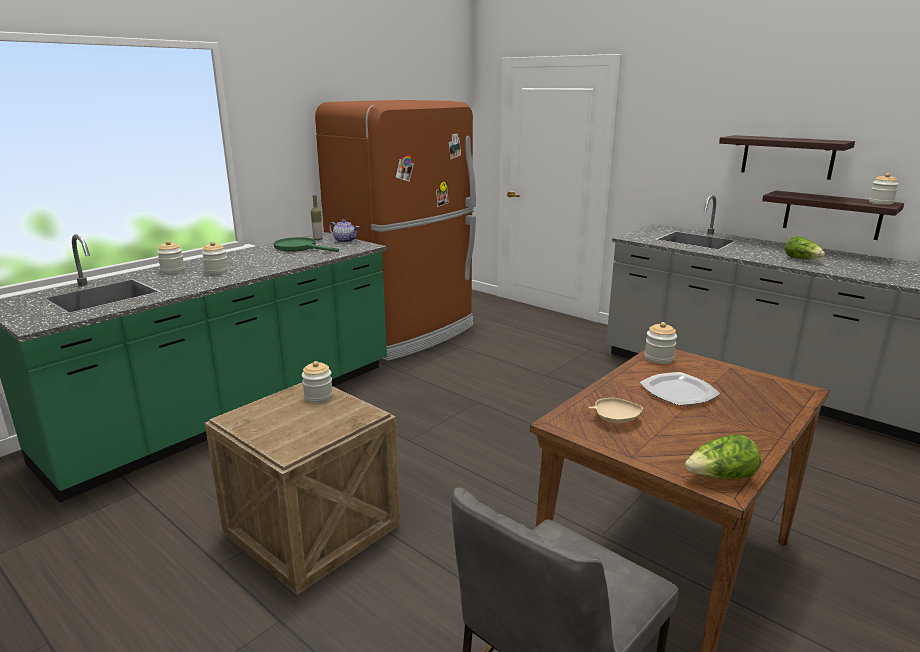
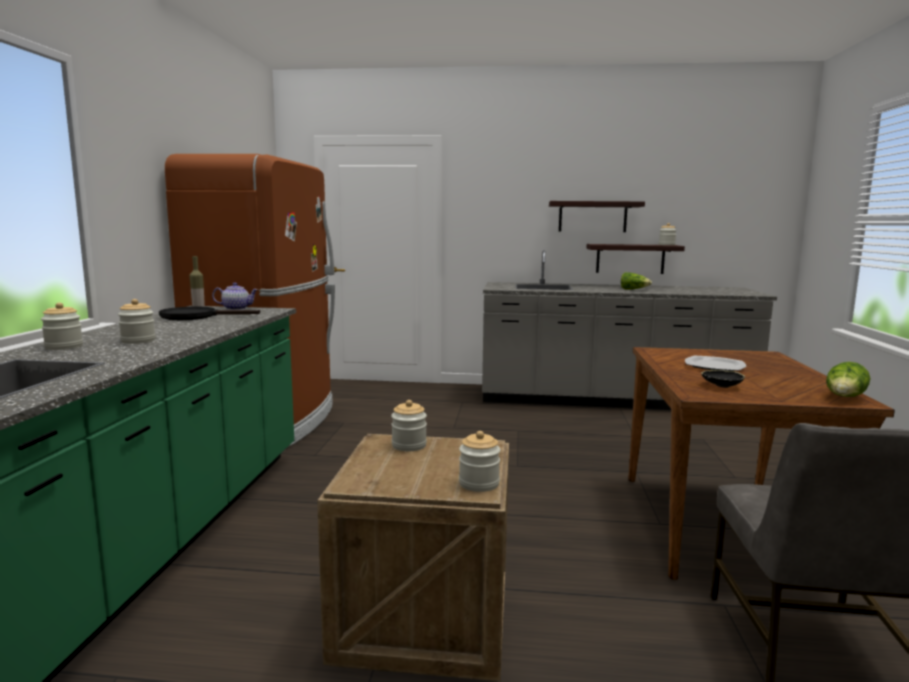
camera: 35 degrees left, 10 degrees down
(300, 248) = (196, 317): green frying pan -> black frying pan
(615, 419) = (721, 386): beige bowl -> black bowl
(658, 358) = (658, 353): jar -> jar (479, 483)

